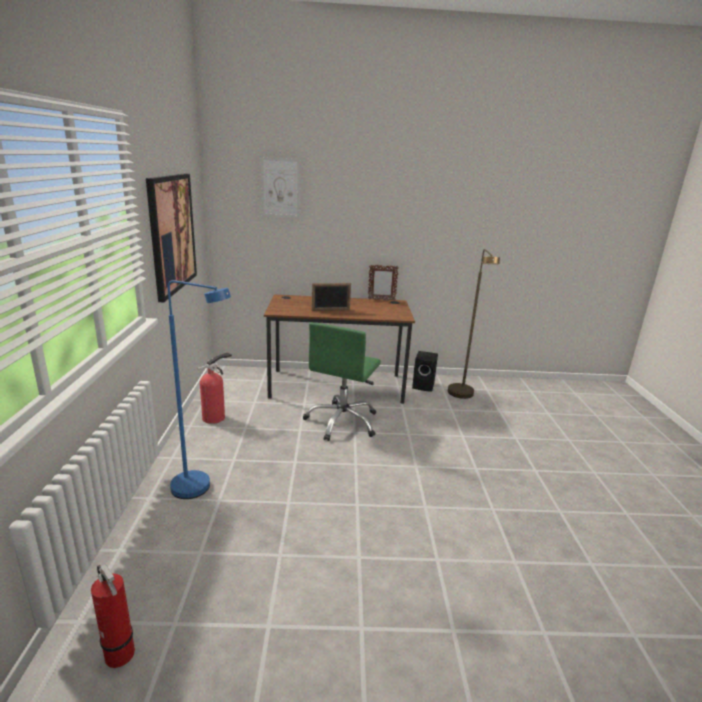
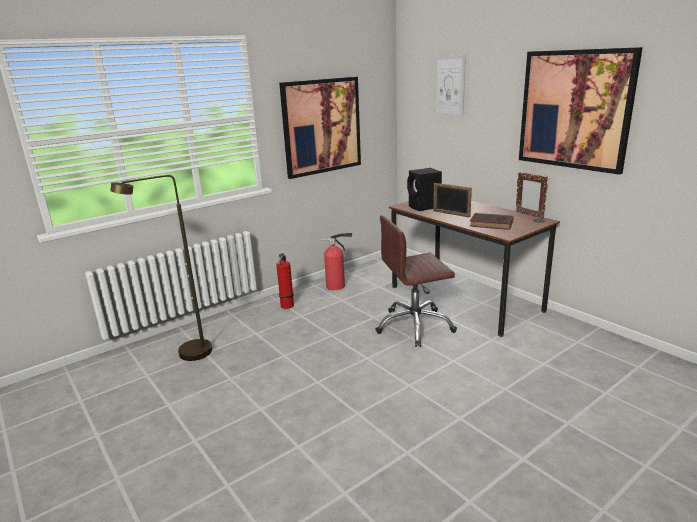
camera: 55 degrees right, 0 degrees up
(121, 657) = (115, 373): fire extinguisher -> fire extinguisher (286, 306)
(200, 489) = (258, 322): blue floor lamp -> none
(342, 422) = (415, 326): green office chair -> brown office chair
(377, 311) = (492, 224): none -> brown book
(412, 211) = (574, 110): none -> picture
(424, 386) = (558, 331): black speaker -> black speaker (424, 207)
(462, 396) = (586, 358): brown floor lamp -> brown floor lamp (186, 355)

